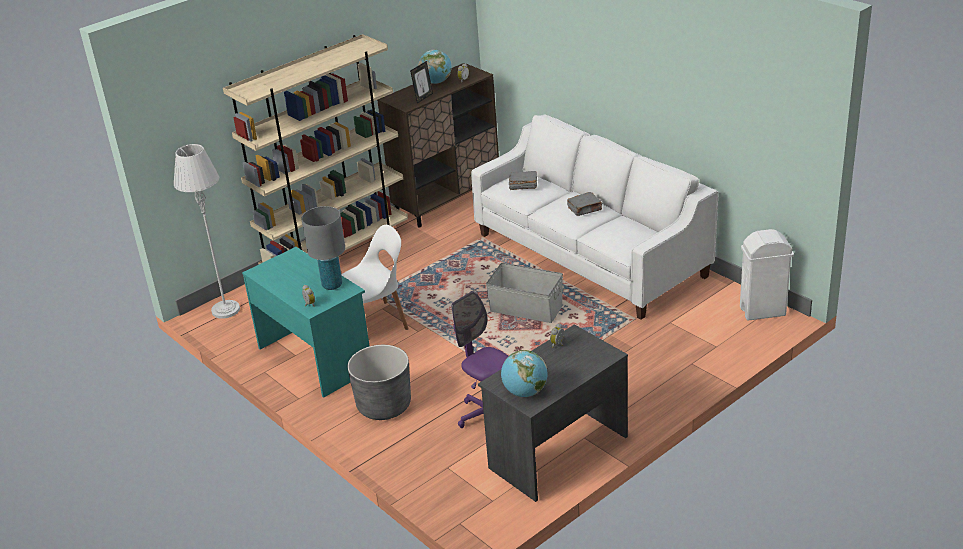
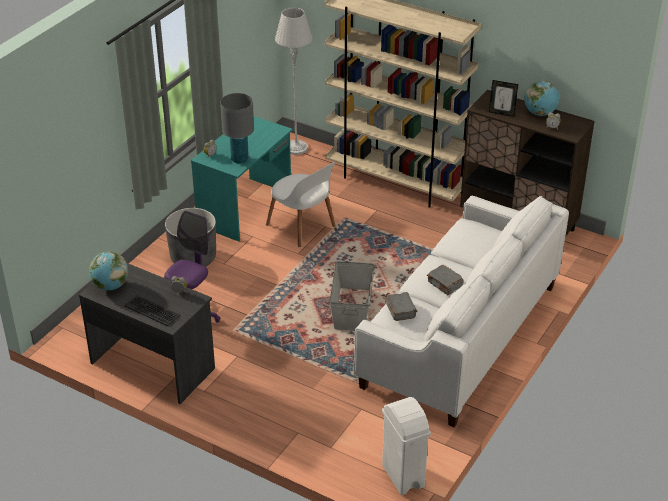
camera: 70 degrees right, 5 degrees up
(522, 185) = (474, 237): grey book -> grey book (401, 311)
(582, 364) = (152, 310): none -> keyboard

